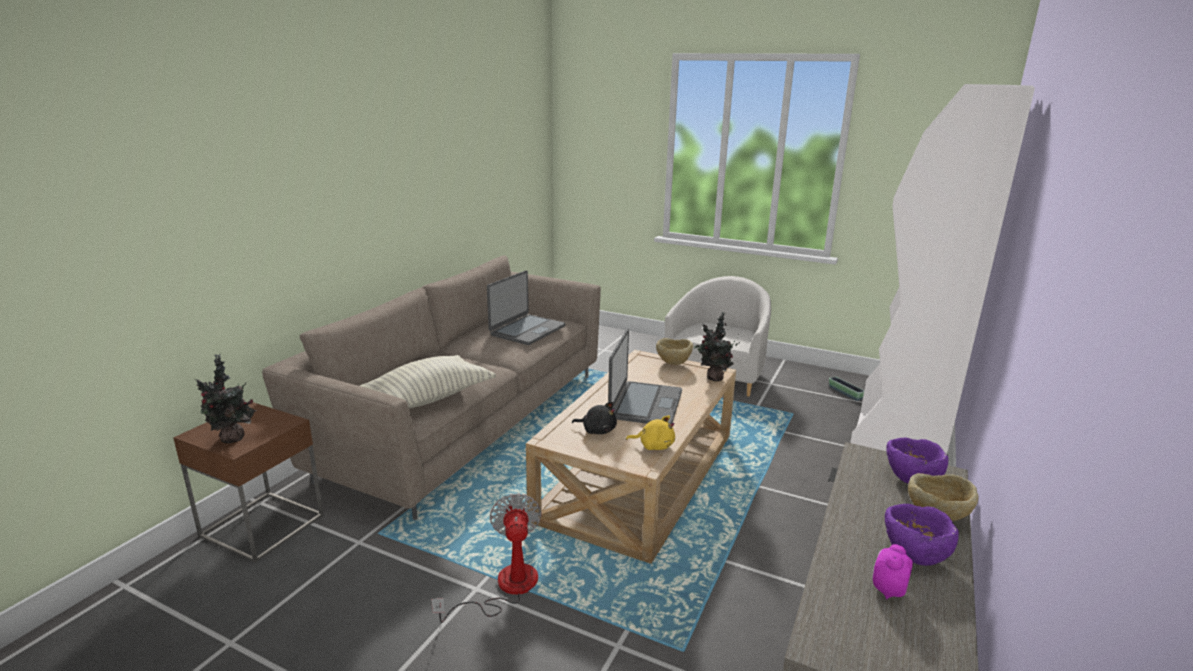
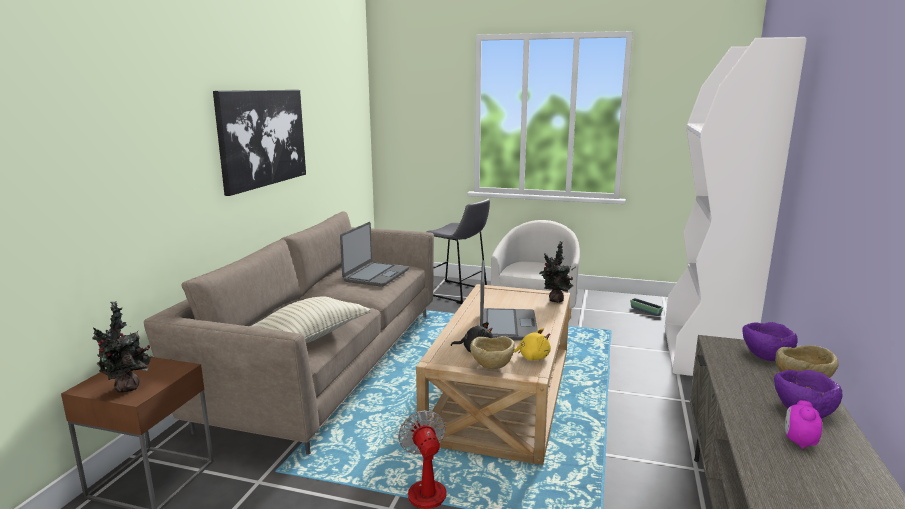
camera: 10 degrees left, 5 degrees down
(410, 176) = (263, 138): none -> picture
(632, 351) = (456, 293): none -> grey stool
(673, 364) = (515, 292): beige bowl -> beige bowl (492, 368)

